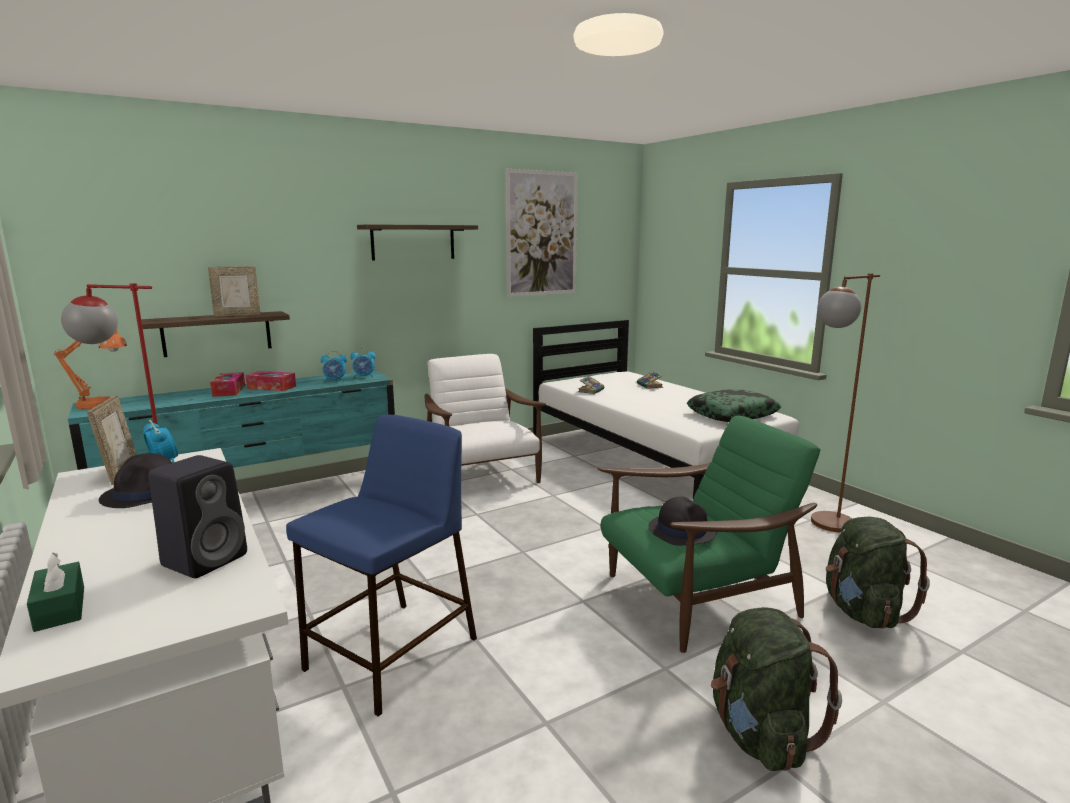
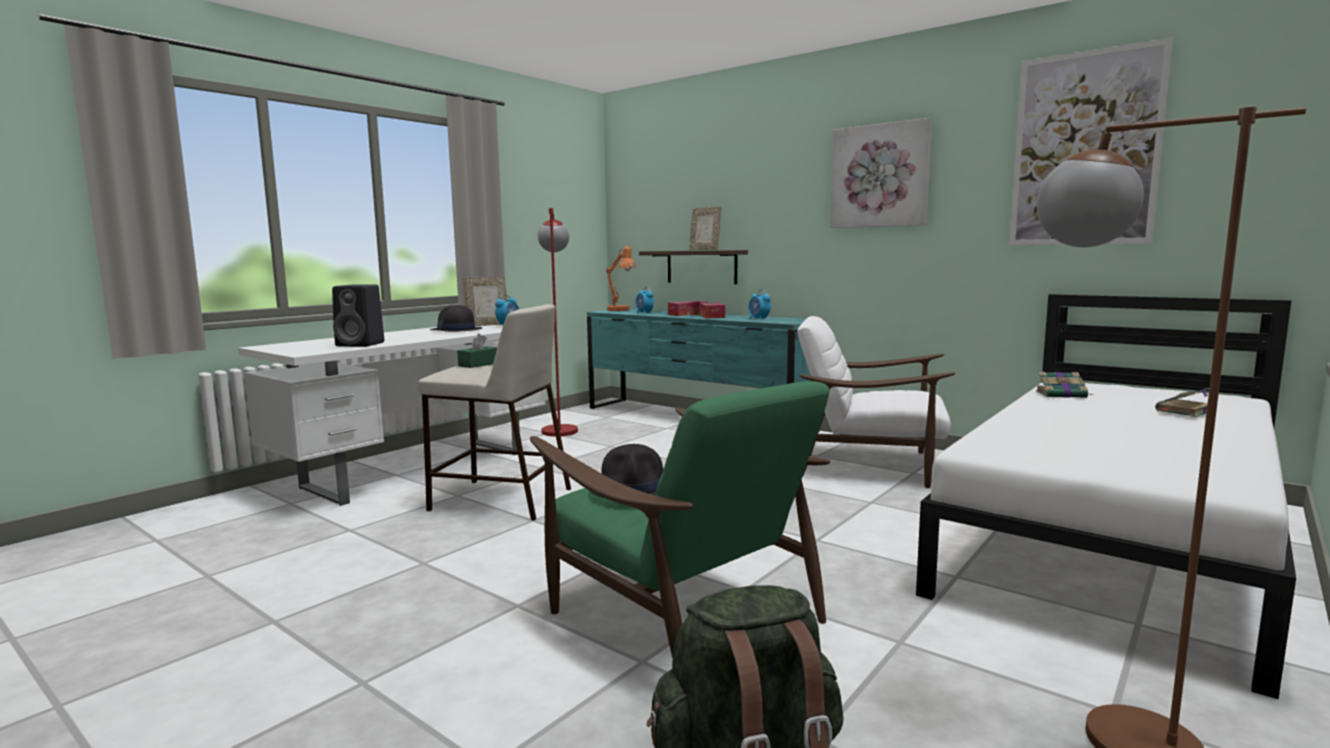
camera: 70 degrees right, 5 degrees down
(60, 608) = (311, 341): green tissue box -> green tissue box (479, 364)
(364, 377) = (787, 320): alarm clock -> alarm clock (644, 313)
(391, 655) = (499, 499): blue stool -> beige stool
(413, 242) = (880, 176): shelf -> picture
(482, 475) = (870, 465): white armchair -> white armchair turned 120 degrees counterclockwise
(732, 414) = (1148, 463): pillow -> none
(760, 735) = (411, 666): green backpack -> none

